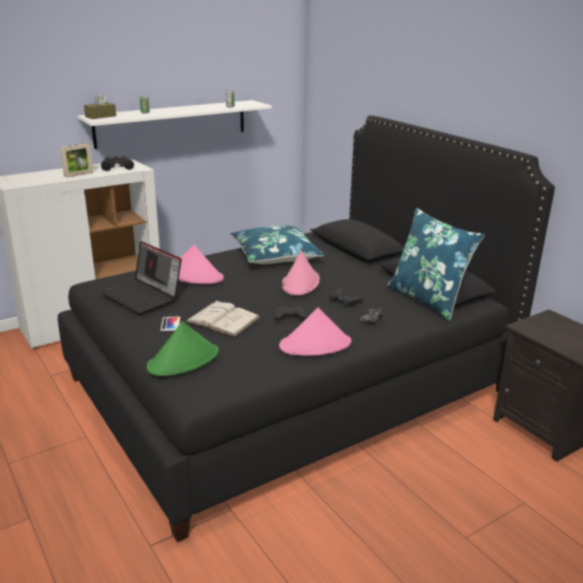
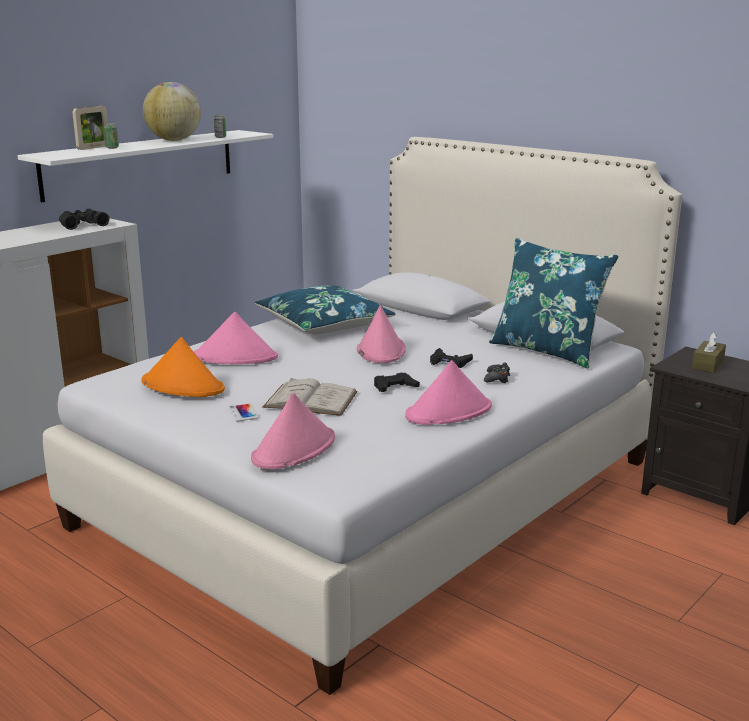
camera: 15 degrees left, 5 degrees down
(78, 175) = (35, 236): picture frame -> picture frame (93, 147)
(100, 116) = (55, 154): brown tissue box -> brown tissue box (707, 364)
(143, 296) = (183, 386): laptop -> orange hat
(184, 360) = (294, 449): green hat -> pink hat
(194, 108) = (174, 140): none -> globe
(289, 384) = (374, 491): black bed -> white bed

